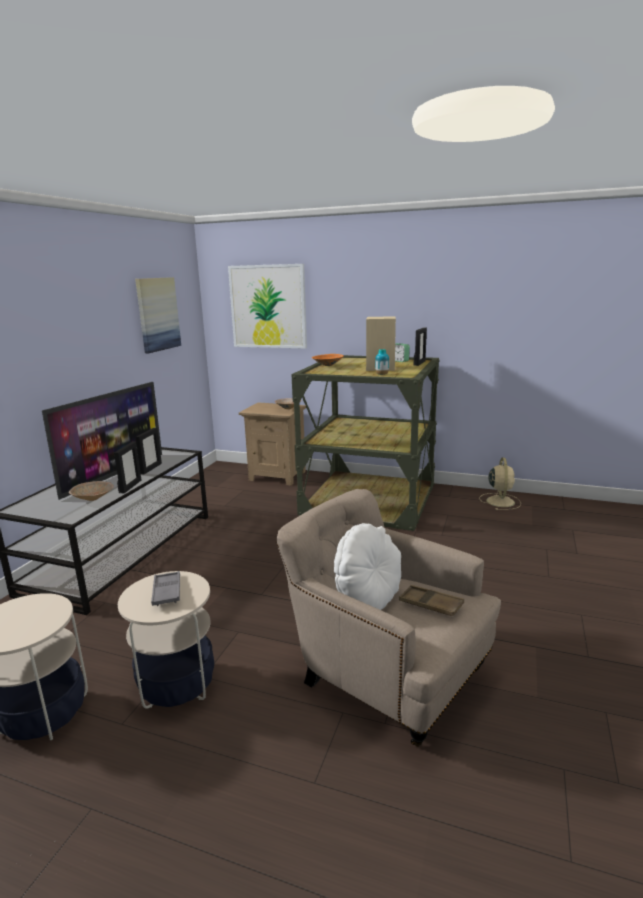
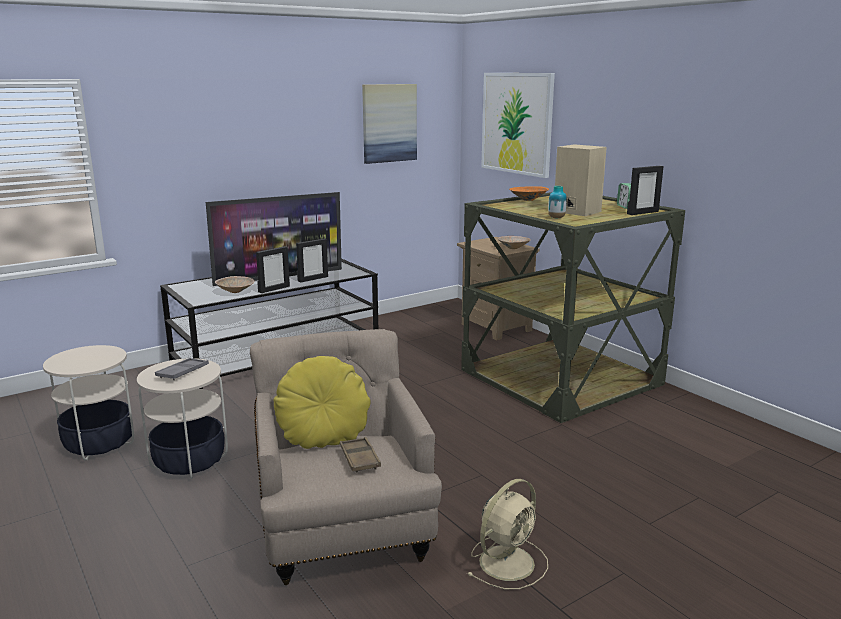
camera: 35 degrees right, 0 degrees up
(368, 602) = (324, 440): white pillow -> yellow pillow
(500, 501) = (727, 428): beige fan -> beige fan (508, 561)

